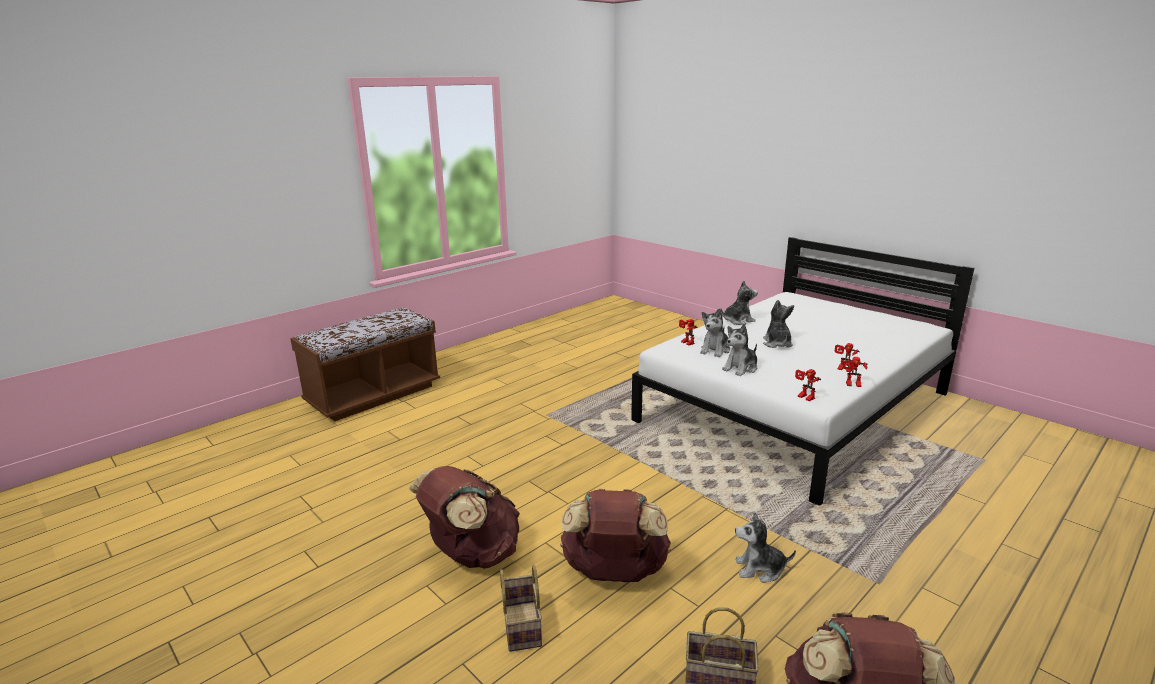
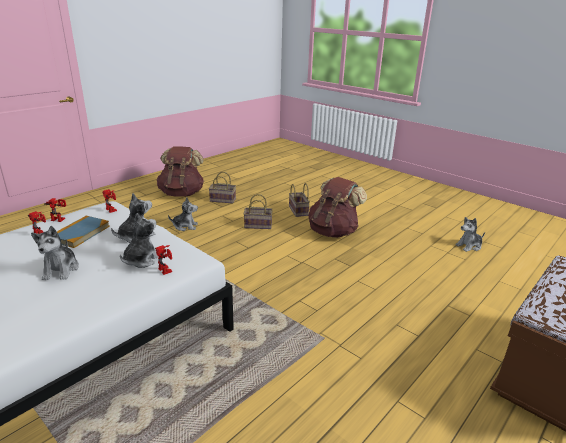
camera: 175 degrees right, 5 degrees up
(614, 573) = (258, 225): brown backpack -> basket
(737, 320) = (59, 321): plush toy -> plush toy (469, 246)
(803, 370) = (80, 233): none -> book

